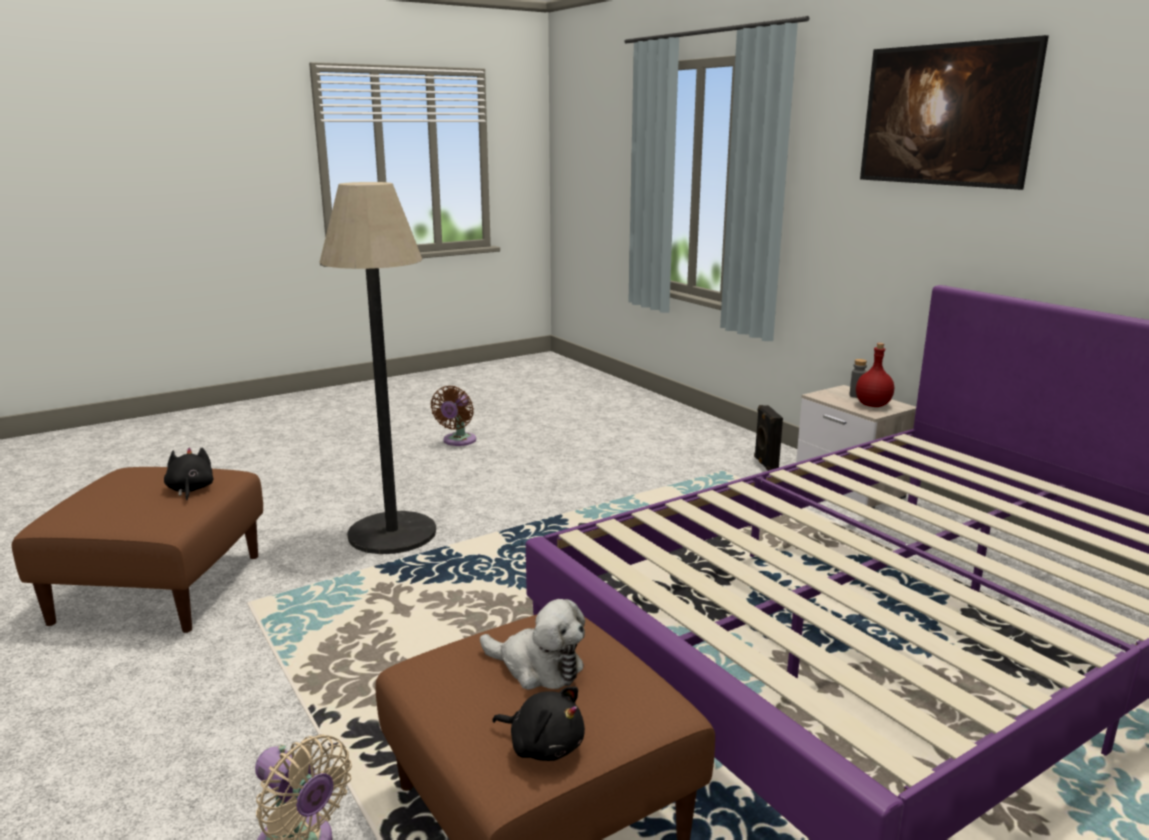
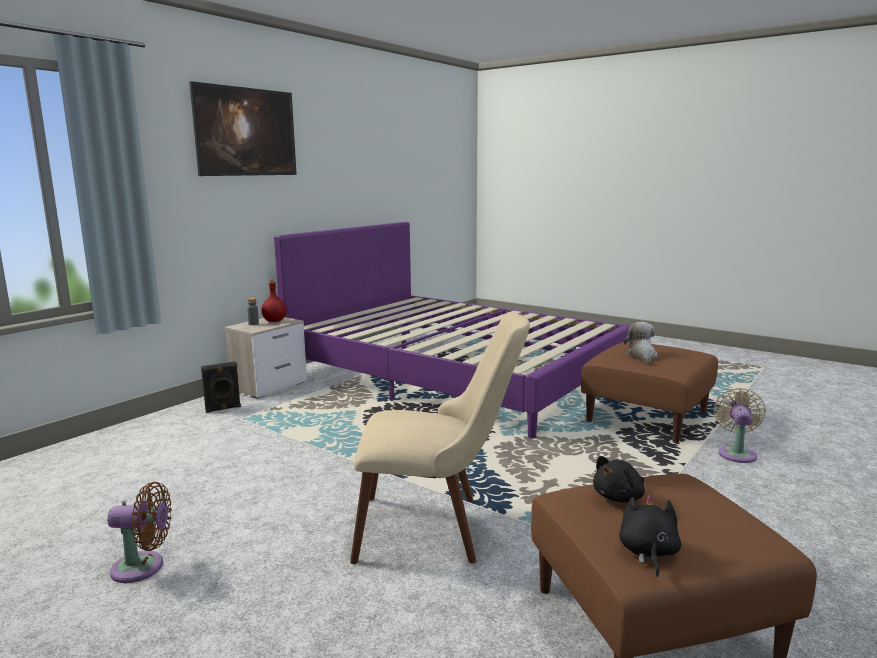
camera: 110 degrees left, 5 degrees down
(392, 533) = (438, 528): floor lamp -> beige chair
(543, 745) = (678, 350): black plush toy -> black plush toy (648, 553)

